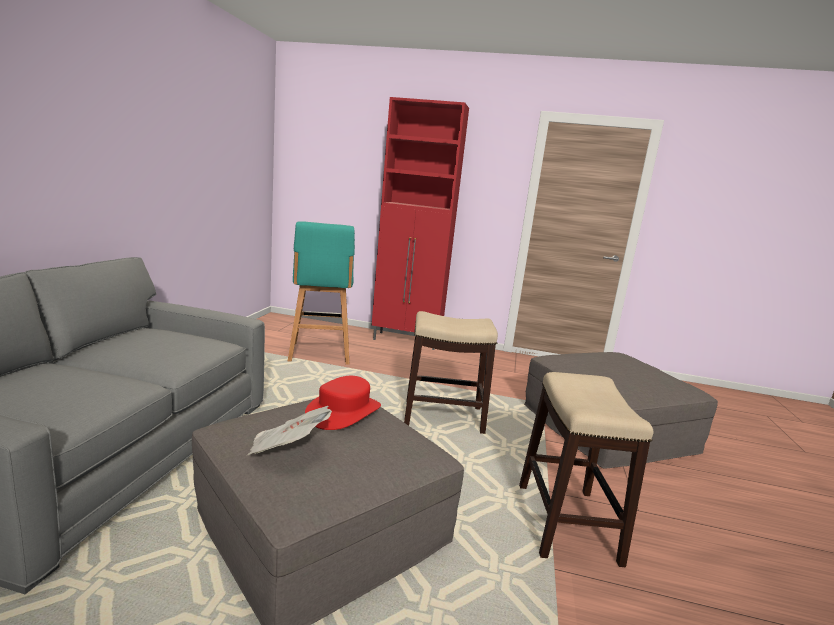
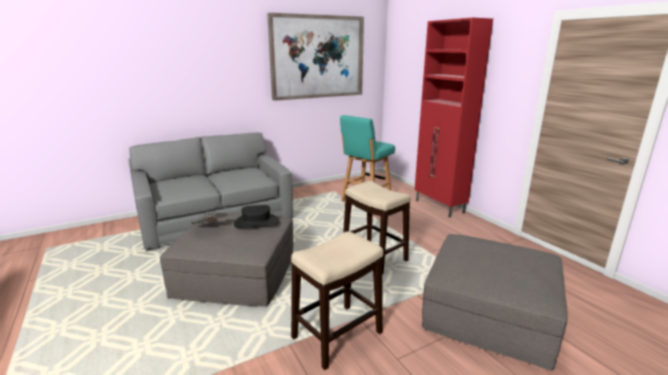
camera: 50 degrees right, 5 degrees up
(203, 123) = (317, 57): none -> picture
(343, 411) = (256, 222): red hat -> black hat

